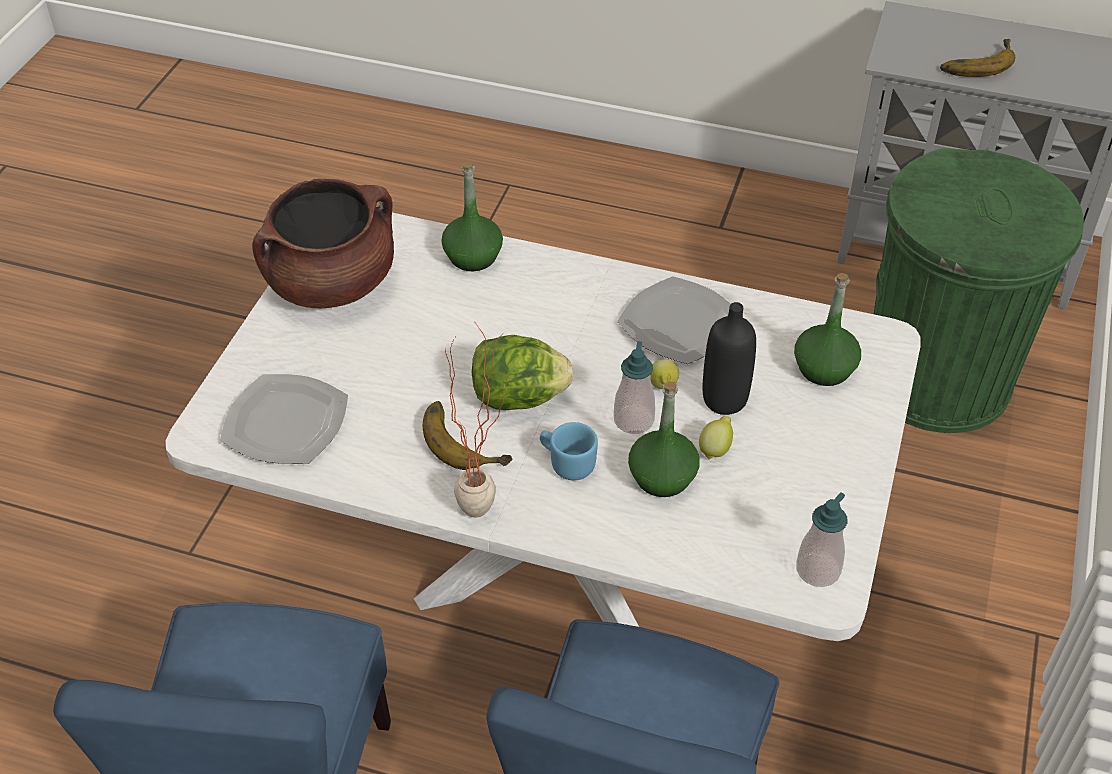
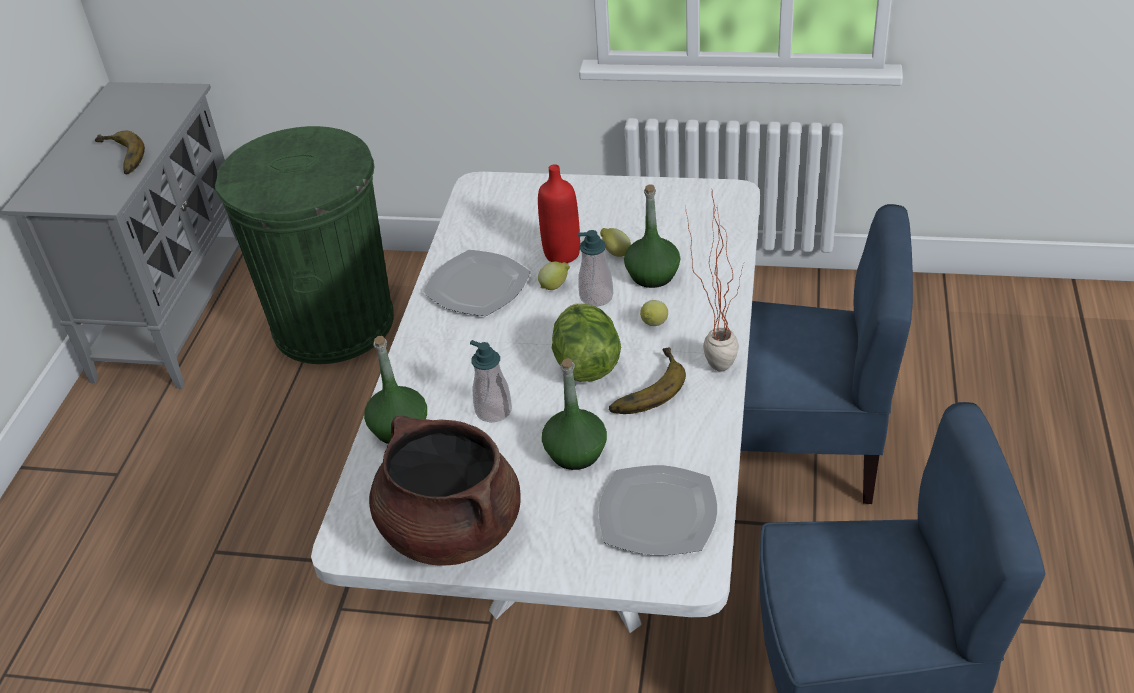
camera: 95 degrees left, 5 degrees down
(567, 463) = (653, 325): blue mug -> lemon
(724, 400) = (562, 254): black bottle -> red bottle
(818, 570) = (714, 199): soap dispenser -> soap dispenser (493, 410)
(824, 369) = (517, 211): green bottle -> green bottle (575, 453)

